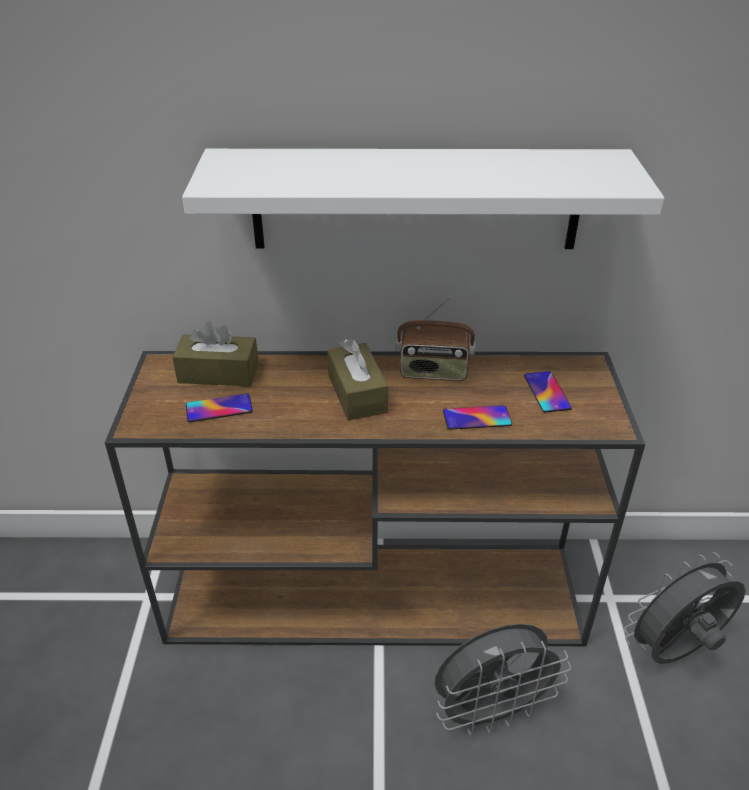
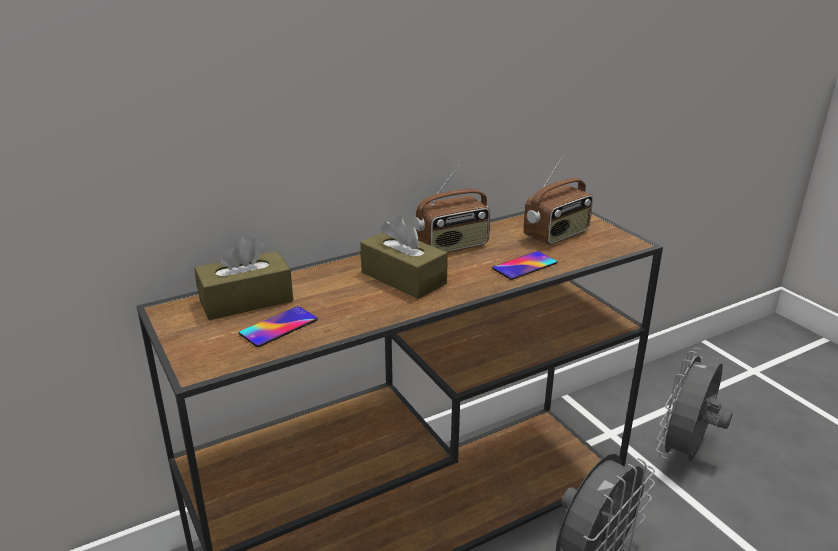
camera: 30 degrees left, 10 degrees down
(416, 200) = (409, 77): white shelf -> none
(547, 392) = (557, 235): phone -> radio

